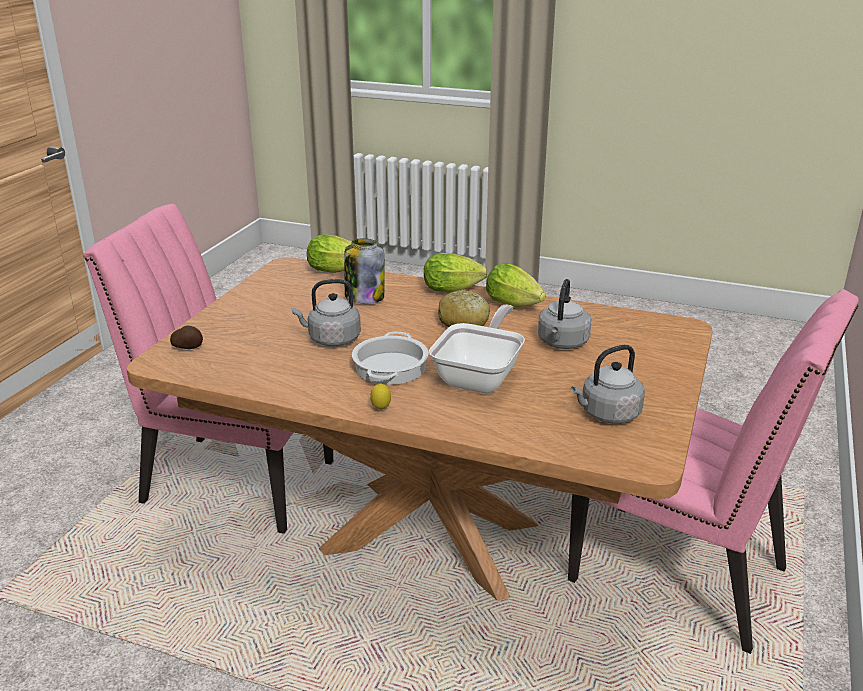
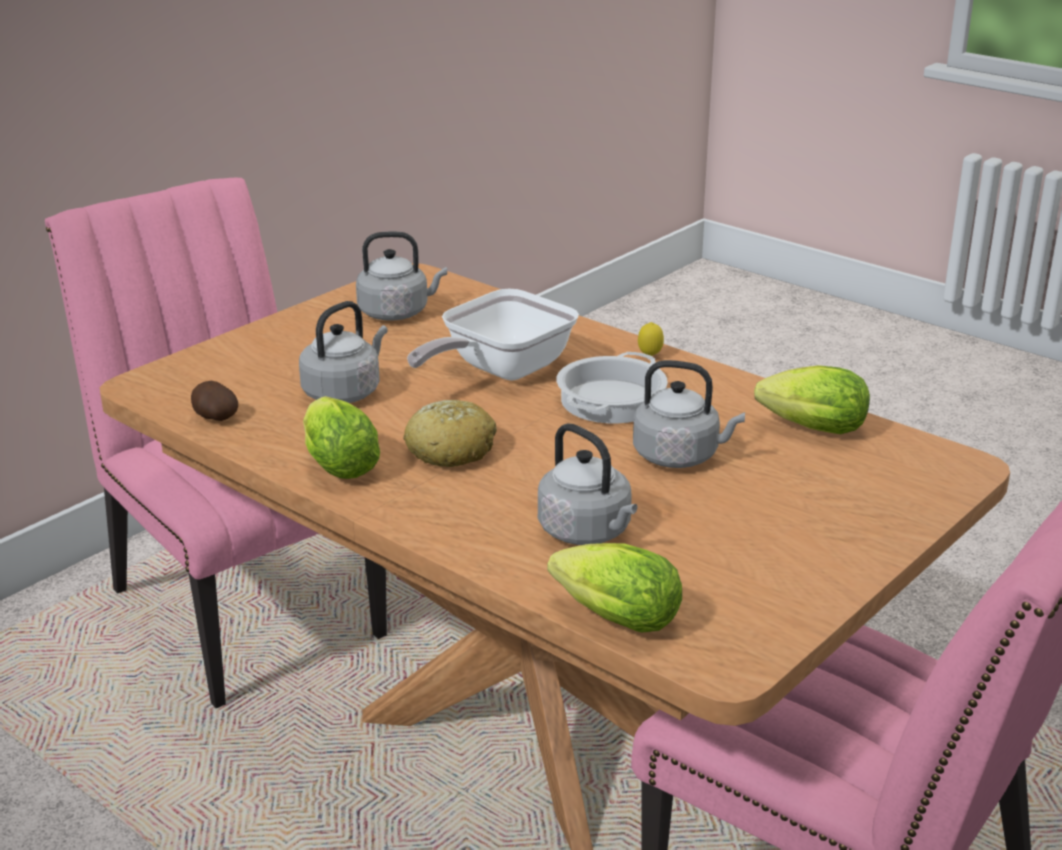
camera: 160 degrees left, 0 degrees up
(188, 347) = (918, 482): potato -> potato (214, 418)
(364, 297) = (588, 532): jar -> grey kettle
(455, 290) = (407, 516): lettuce -> lettuce (807, 428)

